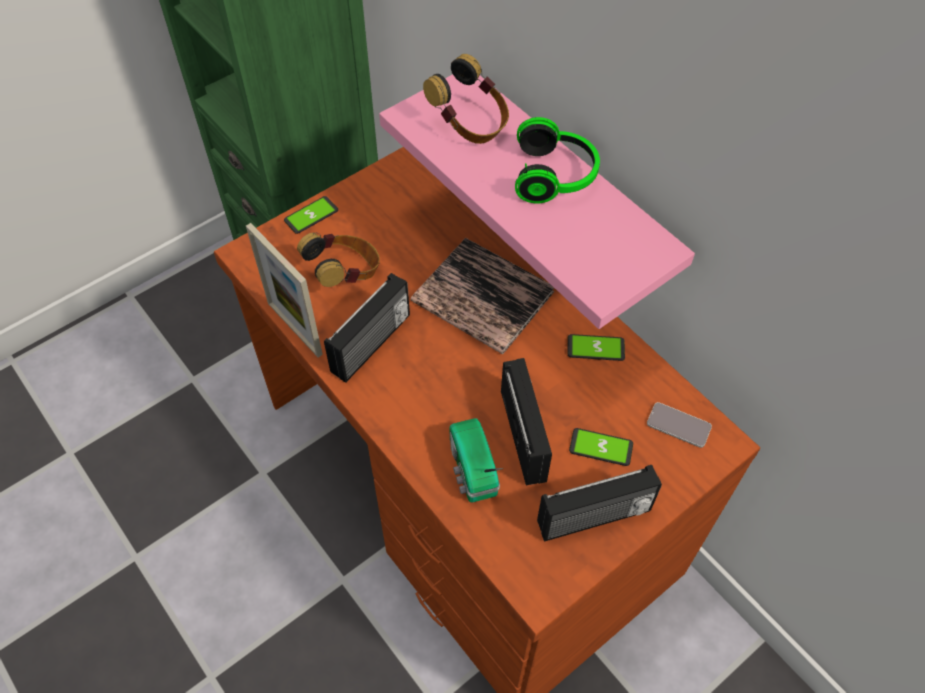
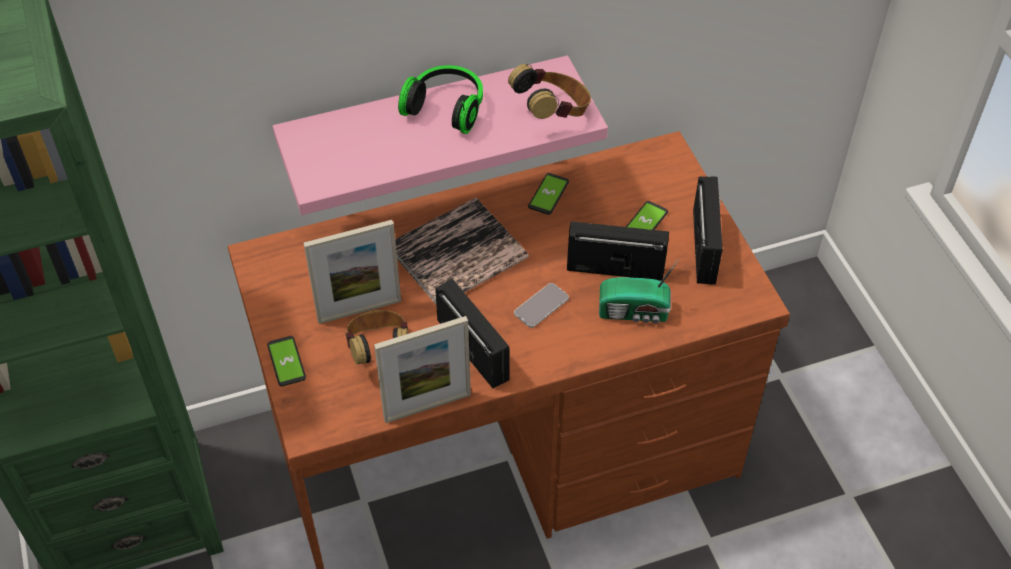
camera: 70 degrees left, 5 degrees down
(385, 246) = (359, 310): none -> picture frame
(470, 124) = (353, 144): headphones -> headphones (552, 113)
(678, 425) = (643, 169): phone -> phone (541, 306)

